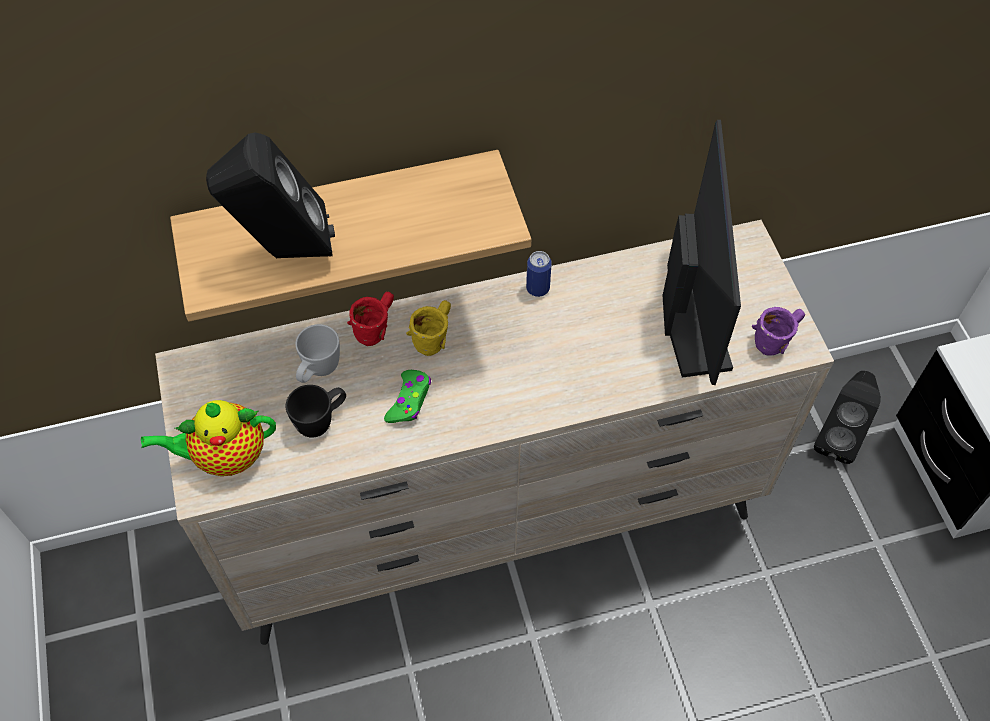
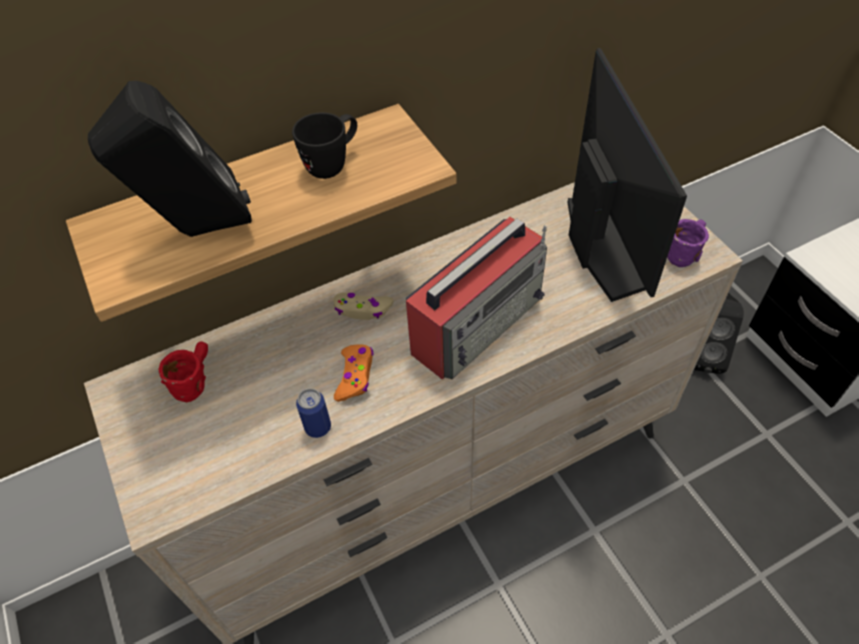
camera: 10 degrees left, 5 degrees down
(225, 456) = (174, 471): teapot -> none
(318, 372) = (257, 367): white mug -> none
(321, 421) = (270, 414): black mug -> black mug (333, 164)
(375, 325) = (304, 312): red mug -> red mug (193, 378)
(409, 401) = (355, 376): green game controller -> orange game controller
(432, 334) = (363, 310): yellow mug -> beige game controller
(537, 288) = (452, 251): can -> can (318, 427)
(542, 372) = (478, 323): none -> radio

